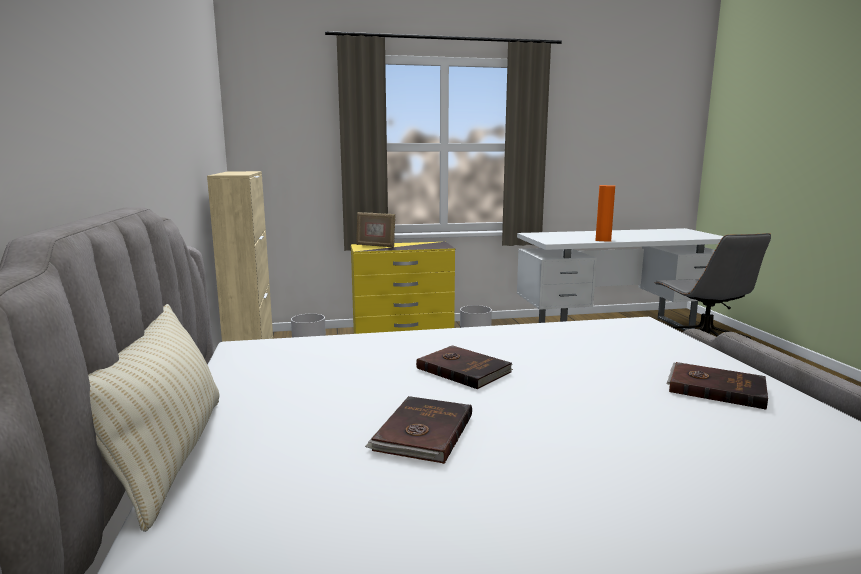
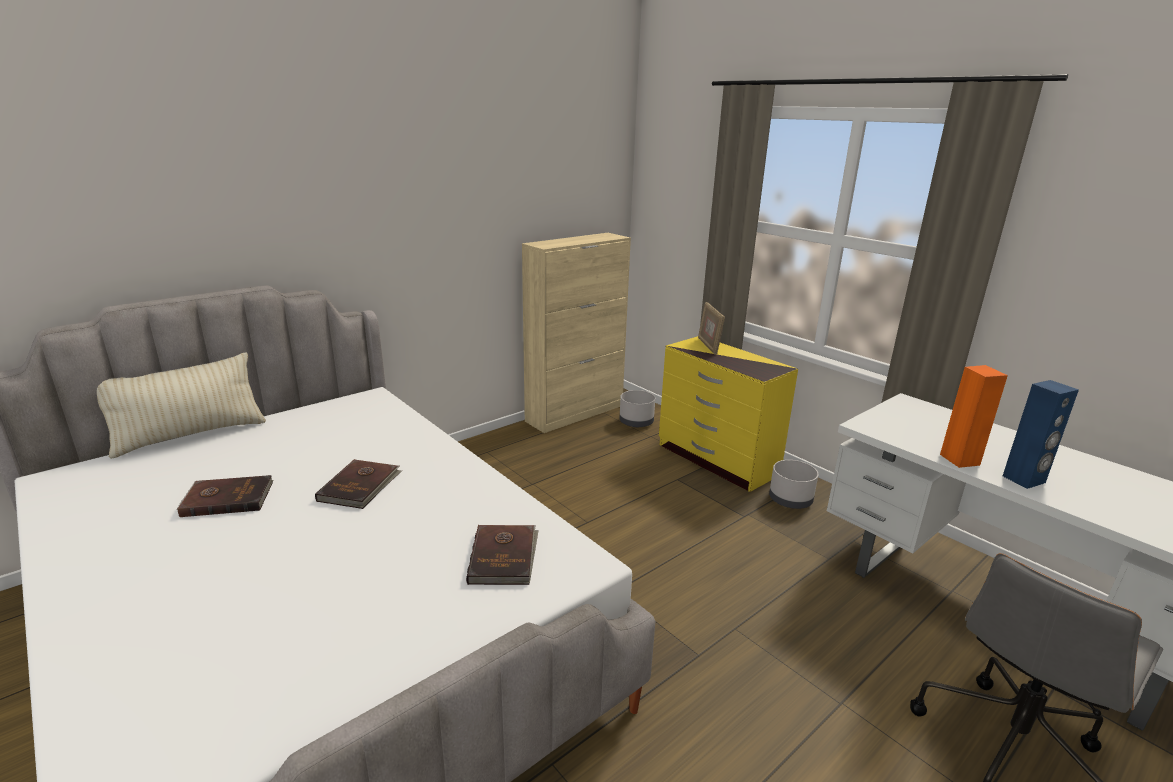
camera: 60 degrees right, 10 degrees up
(629, 238) = (1024, 479): none -> blue speaker
(715, 388) = (363, 636): brown book -> brown book (504, 557)

